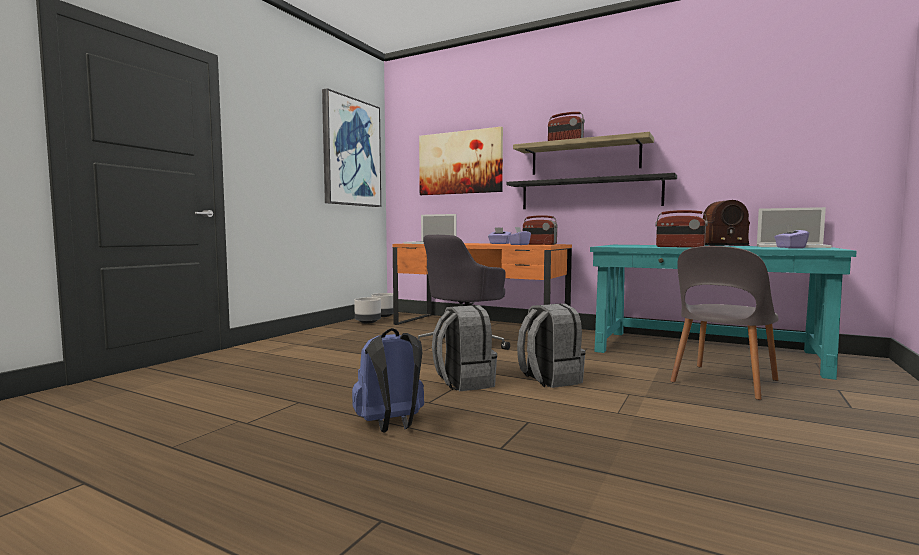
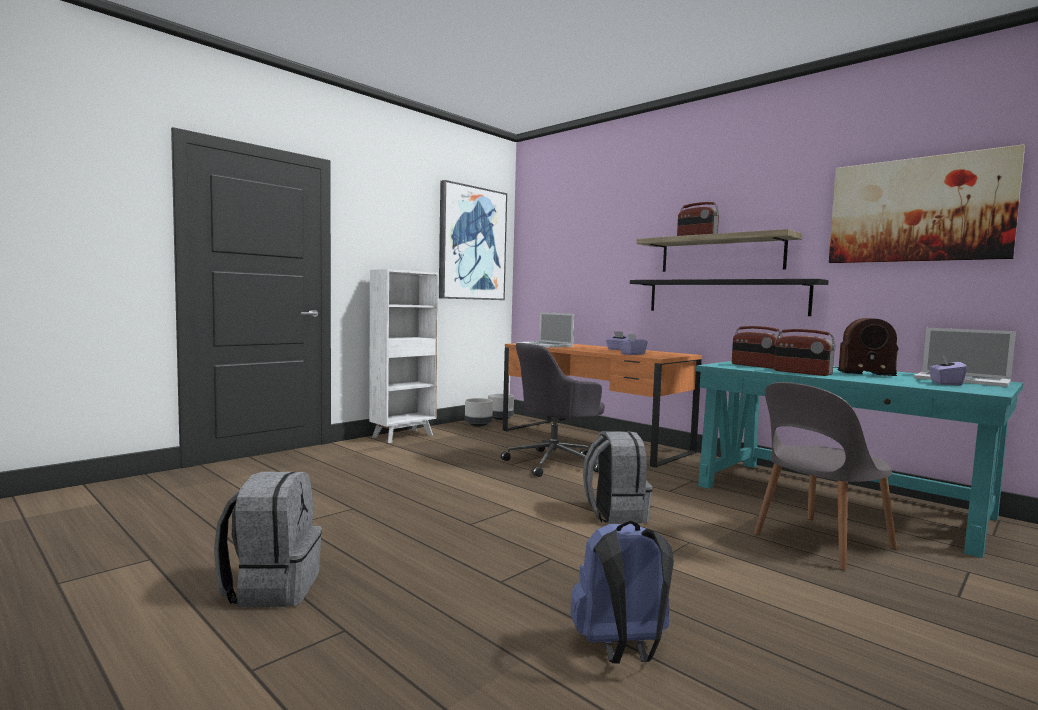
camera: 15 degrees right, 0 degrees up
(303, 336) = (404, 436): none -> white bookcase
(391, 425) = (417, 543): blue backpack -> blue backpack (621, 650)
(460, 163) = (587, 255): picture -> picture (918, 210)
(463, 382) = (521, 507): grey backpack -> grey backpack (272, 588)
(539, 244) = (660, 353): radio -> radio (755, 366)

